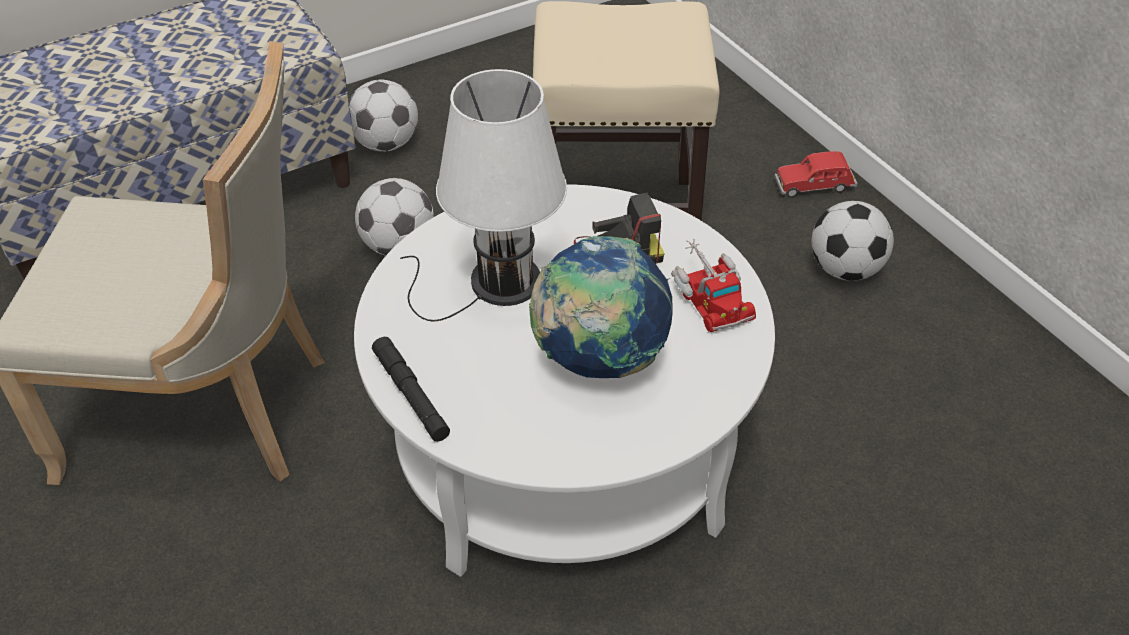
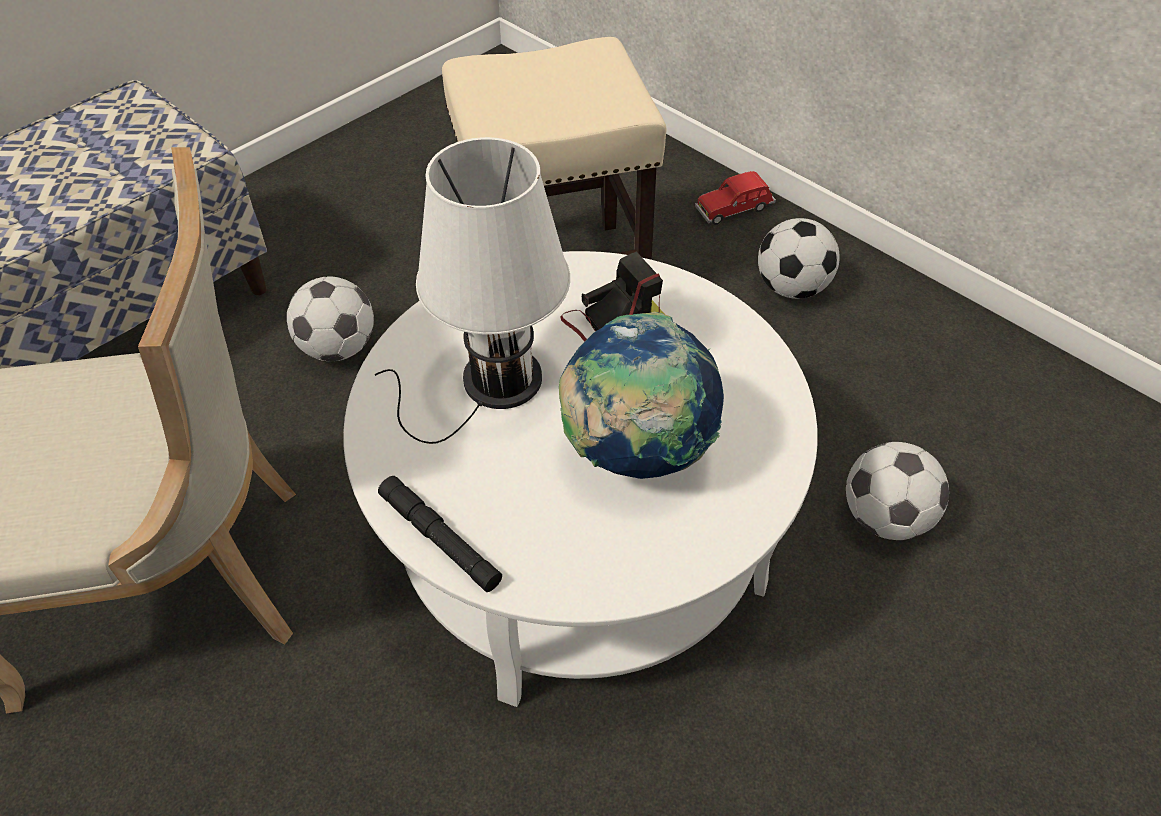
camera: 15 degrees left, 5 degrees up
(386, 144) = (293, 239): football -> football (884, 517)
(710, 296) = (725, 352): toy truck -> none

